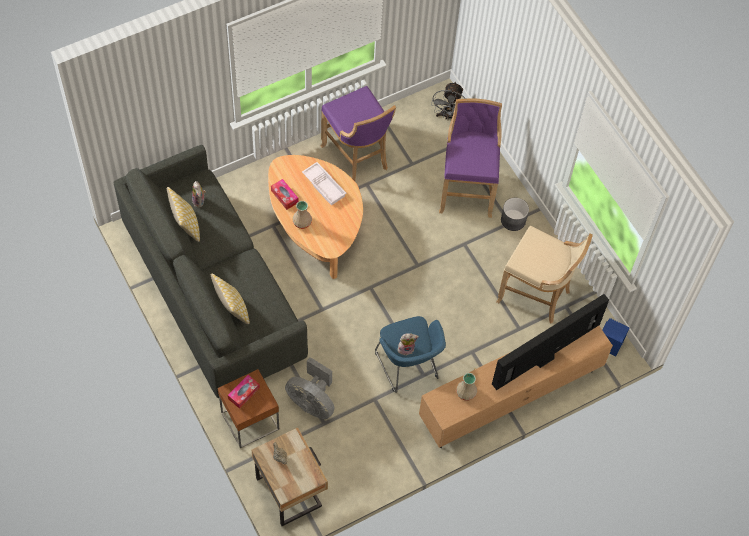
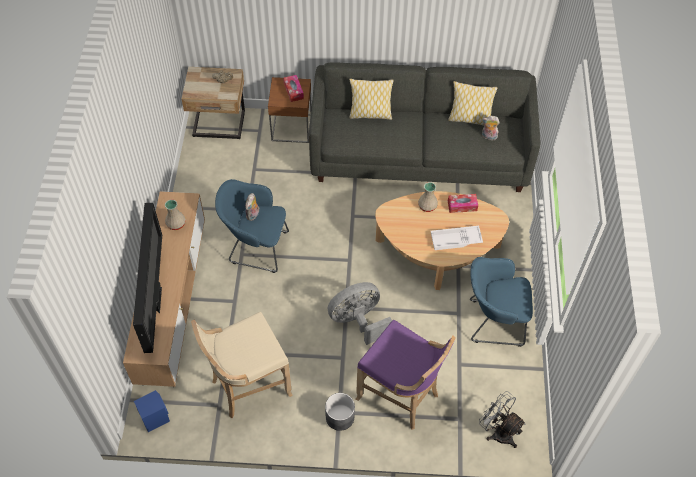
camera: 125 degrees right, 5 degrees down
(312, 402) = (277, 170): grey fan -> grey fan (358, 321)
(357, 158) = (492, 321): purple stool -> blue armchair

